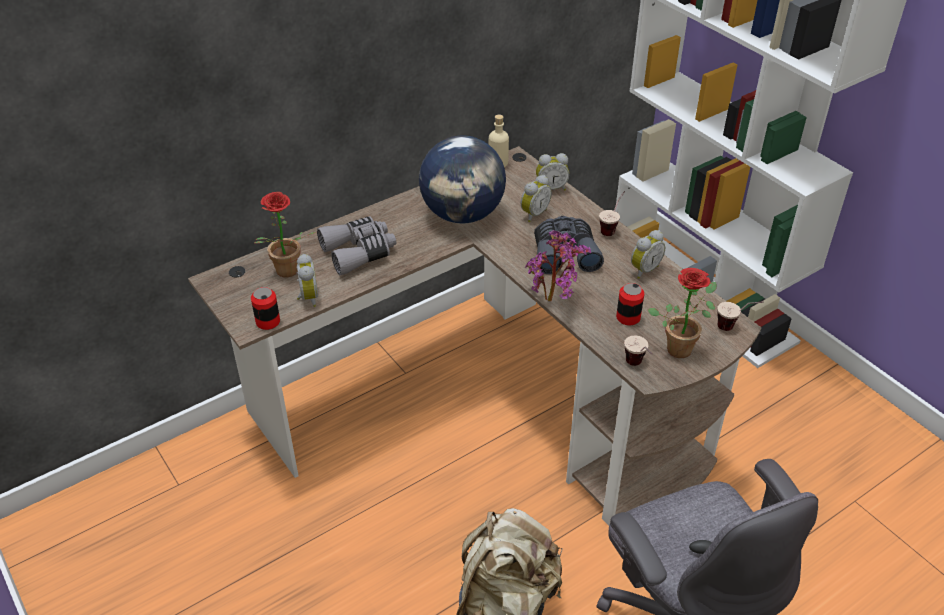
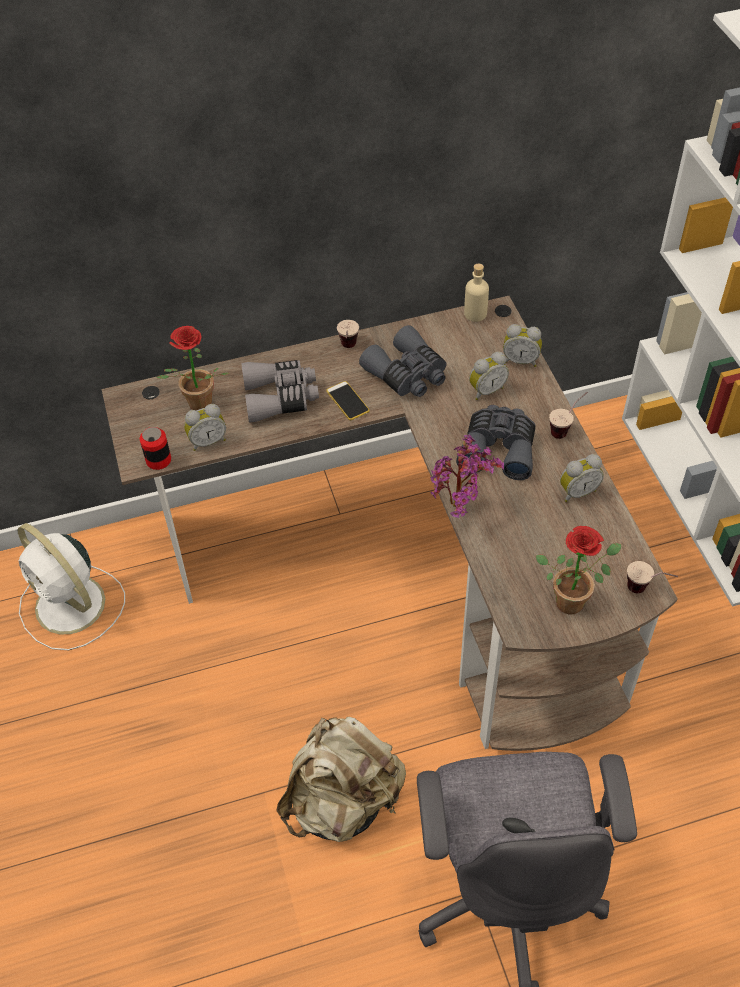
camera: 20 degrees right, 10 degrees up
(180, 508) = (72, 606): none -> white fan
(307, 298) = (207, 441): alarm clock -> alarm clock turned 60 degrees clockwise
(420, 244) = (347, 401): none -> phone
(462, 215) = (407, 374): globe -> grey binoculars
(628, 317) = (531, 548): can -> none
(637, 367) = (514, 612): cup -> cup (348, 349)

